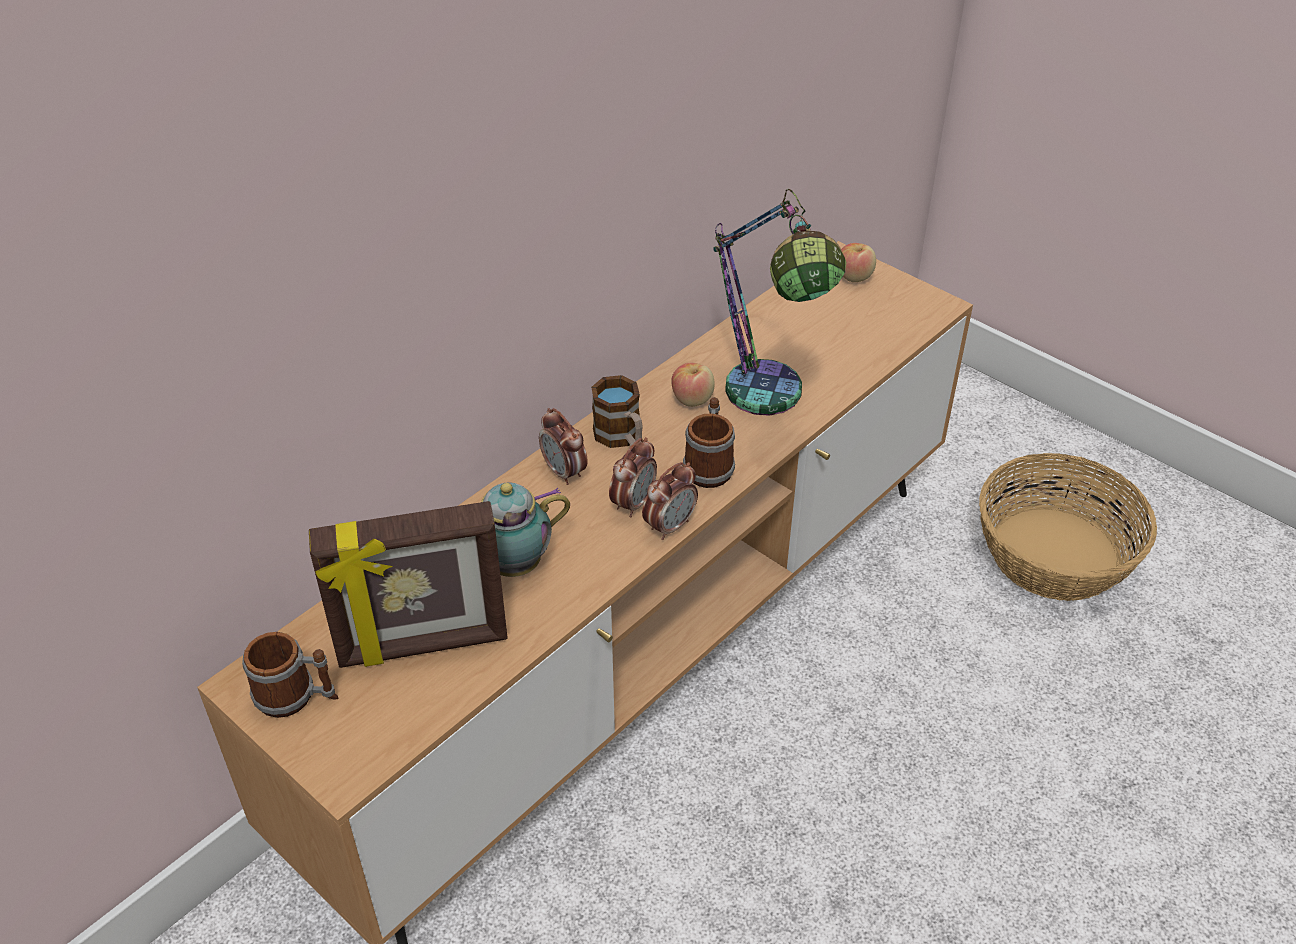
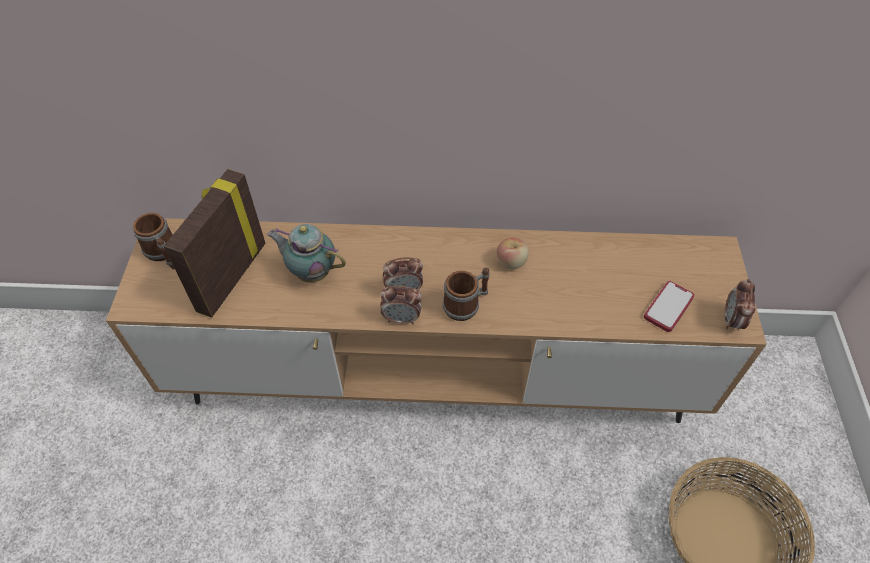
camera: 50 degrees right, 10 degrees up
(423, 646) = (230, 276): picture frame -> picture frame turned 75 degrees clockwise
(564, 472) = (397, 247): alarm clock -> alarm clock (731, 320)
(621, 438) = (447, 253): mug -> none
(768, 406) = (544, 300): table lamp -> none
(854, 276) = (712, 266): apple -> none
(870, 333) = (668, 307): none -> phone

